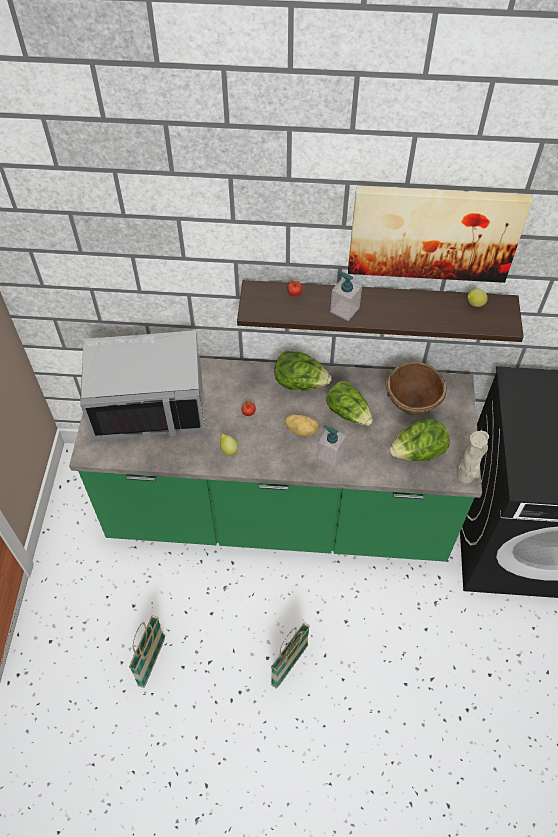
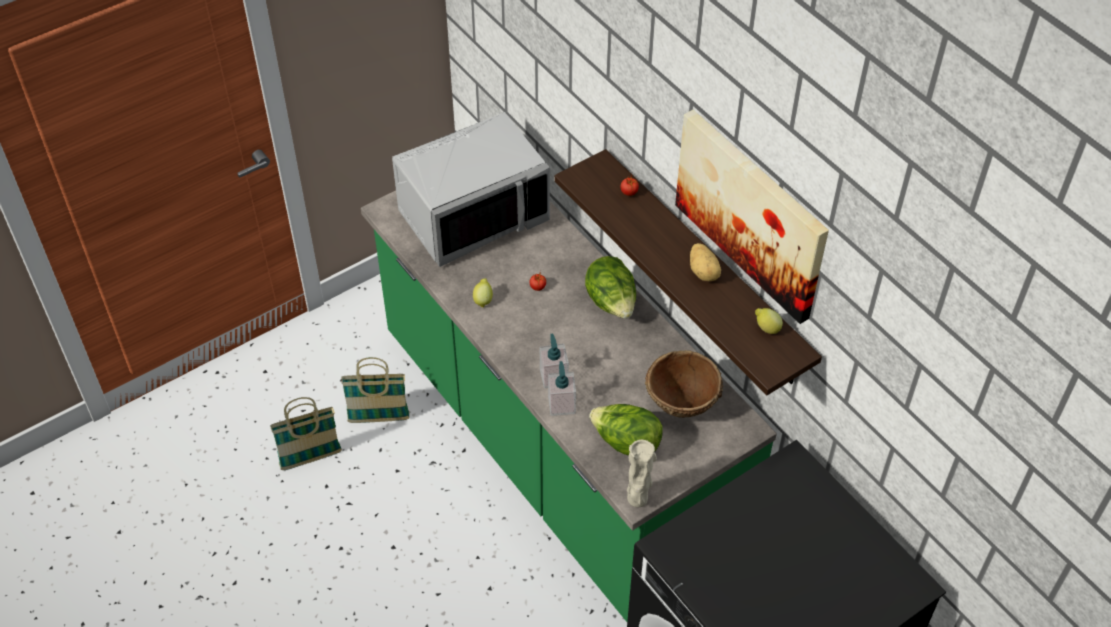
camera: 50 degrees right, 5 degrees down
(150, 405) = (473, 215): grey microwave -> grey microwave turned 75 degrees counterclockwise
(289, 665) = (401, 570): basket -> basket (379, 418)
(301, 430) = (559, 338): potato -> potato (704, 272)
(344, 309) = (649, 238): soap dispenser -> soap dispenser (561, 404)
(348, 412) = (617, 360): lettuce -> none

